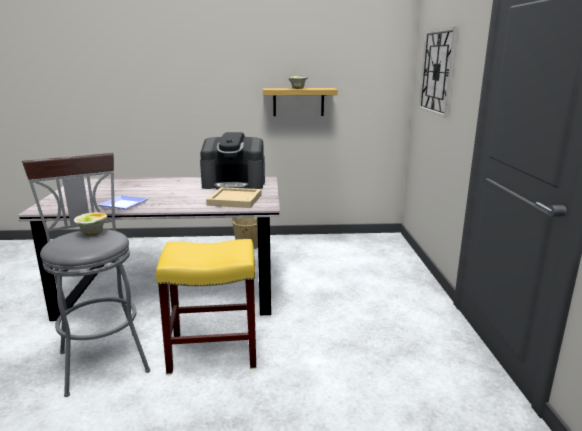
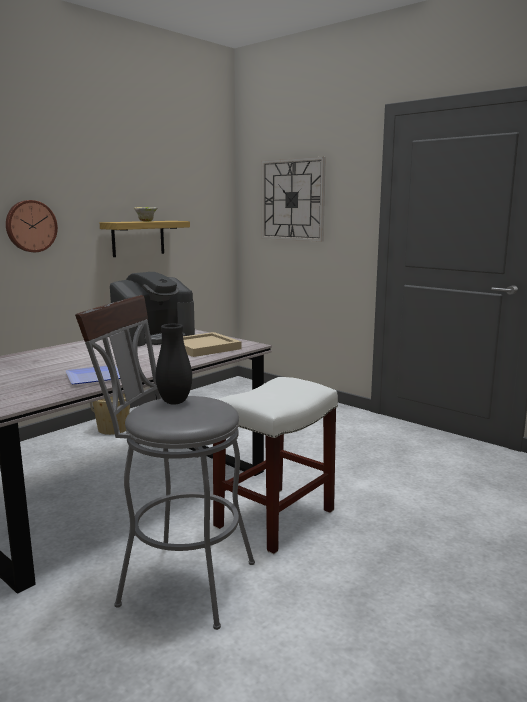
camera: 45 degrees left, 5 degrees down
(92, 234) = (175, 402): bowl -> black vase
(206, 90) = (30, 226): none -> wall clock
(212, 351) = (275, 519): yellow stool -> white stool

